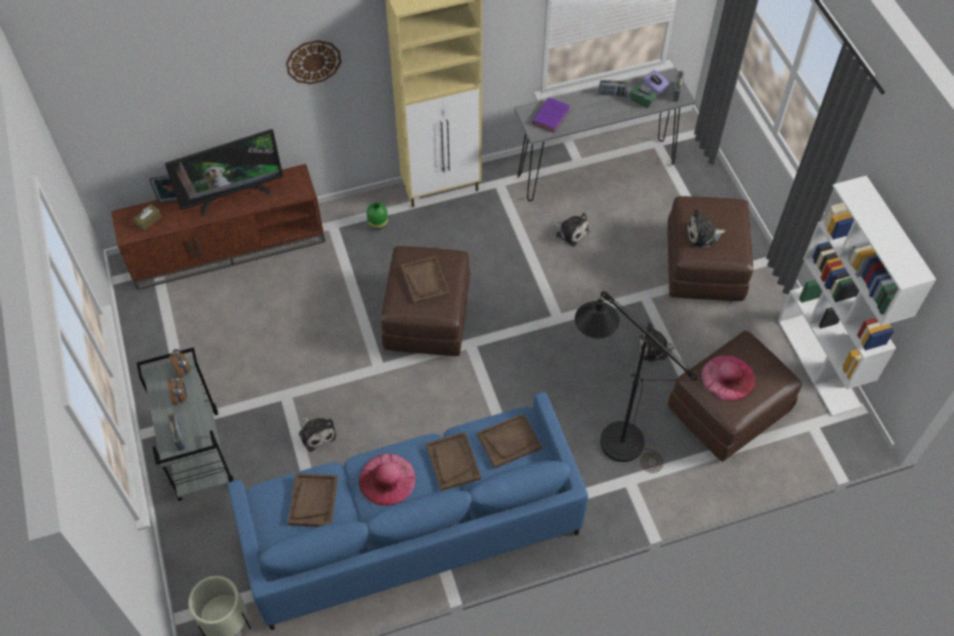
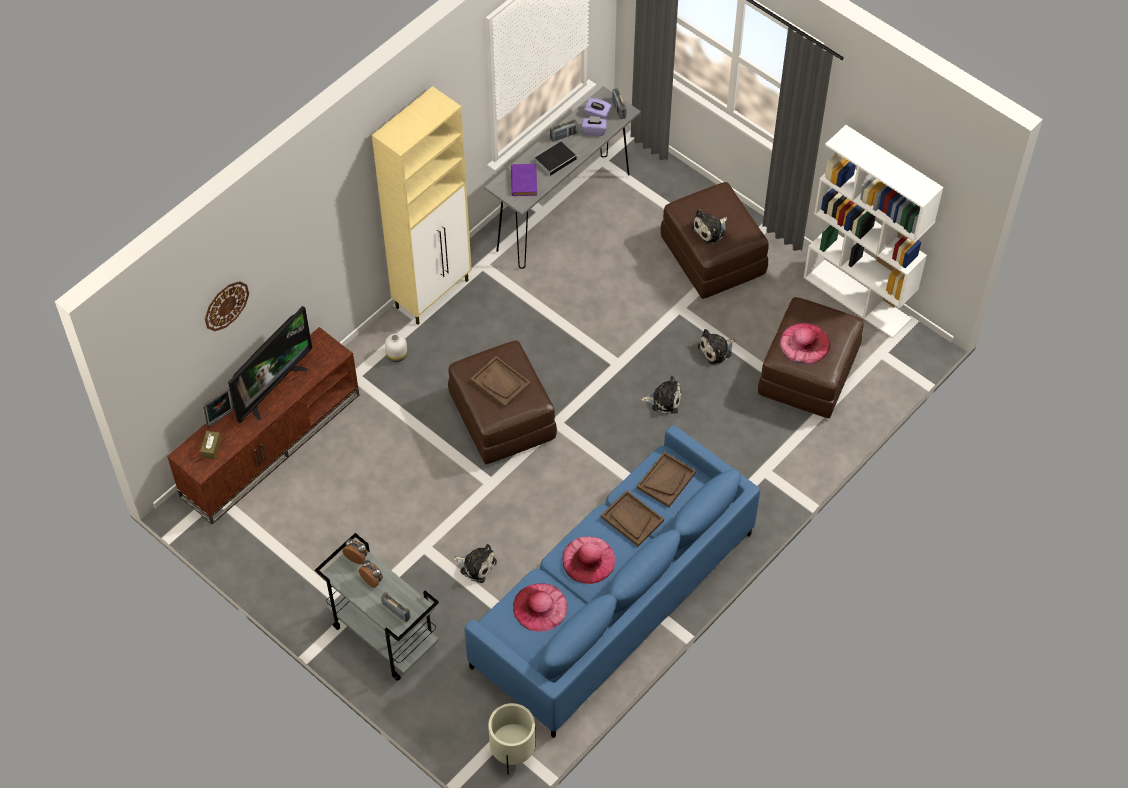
camera: 30 degrees left, 0 degrees up
(313, 61) = (320, 227): wall clock -> wall clock (226, 305)
(313, 500) = (540, 607): brown tray -> pink hat
(377, 224) = (396, 355): green vase -> white vase
(570, 232) = (578, 281): plush toy -> plush toy (664, 400)
(592, 110) = (556, 159): none -> book
(611, 434) = (726, 441): black floor lamp -> none
(642, 100) = (594, 130): green tissue box -> purple tissue box

